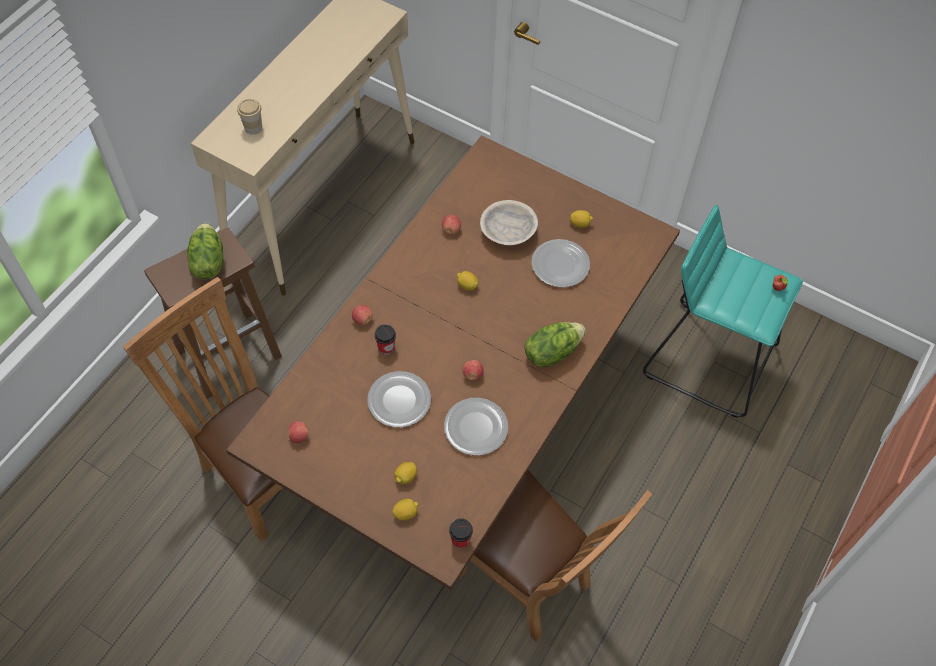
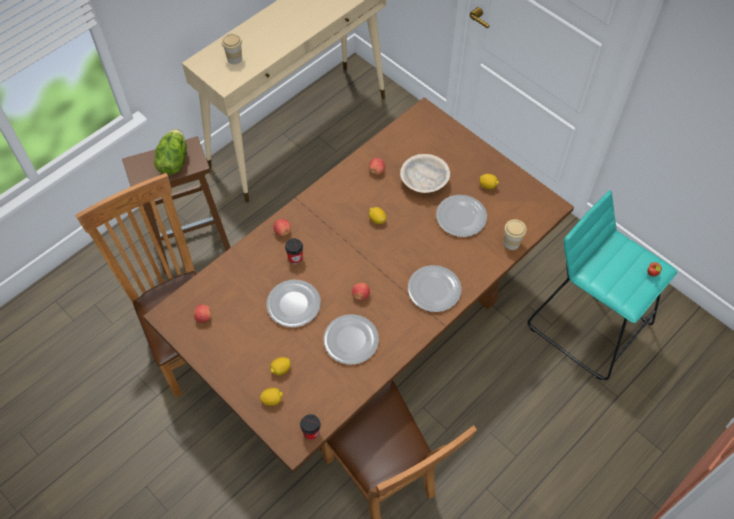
camera: 15 degrees right, 0 degrees up
(551, 352) = (433, 289): lettuce -> plate
(623, 283) = (511, 243): none -> cup

